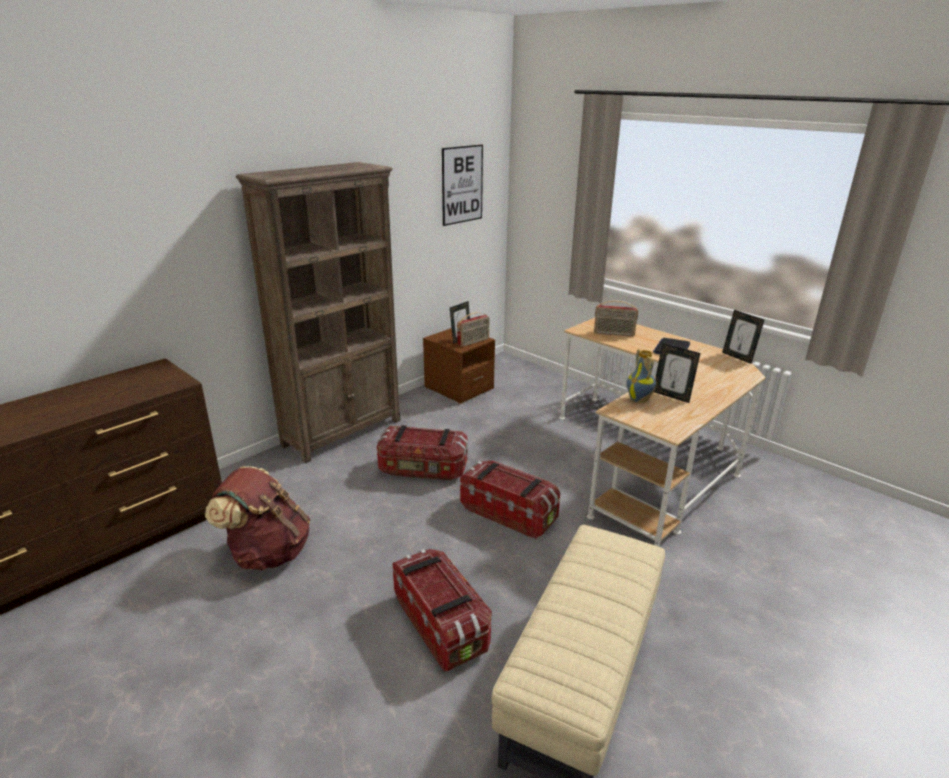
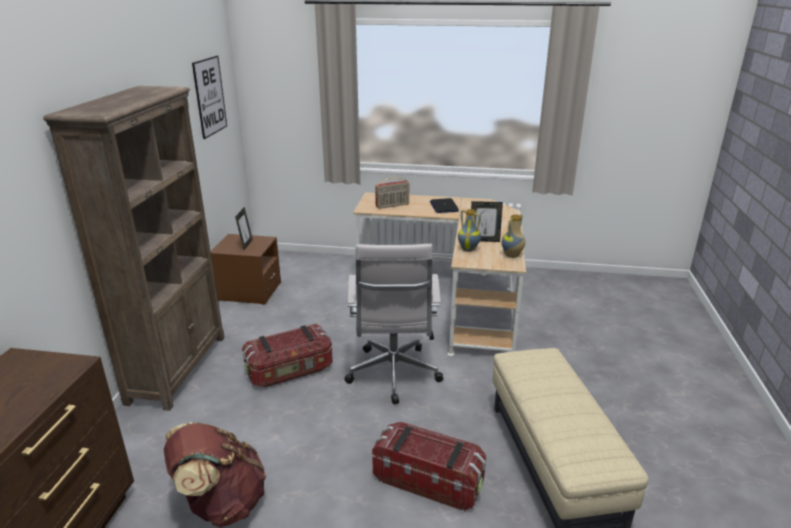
camera: 35 degrees left, 0 degrees up
(473, 342) = (260, 244): radio -> none
(509, 513) = (393, 376): storage box -> white office chair
(683, 422) = (512, 256): none -> vase
(738, 357) = (490, 201): picture frame -> none

